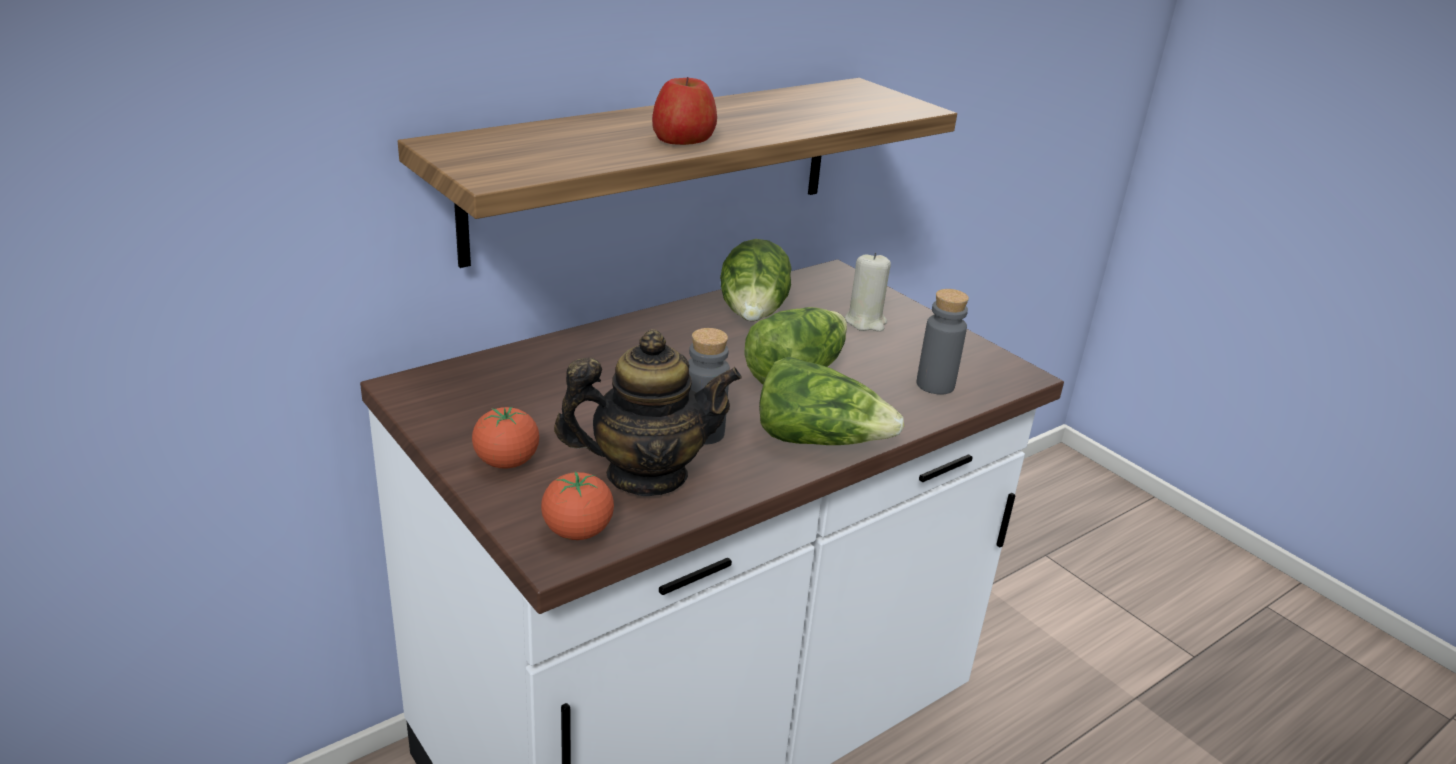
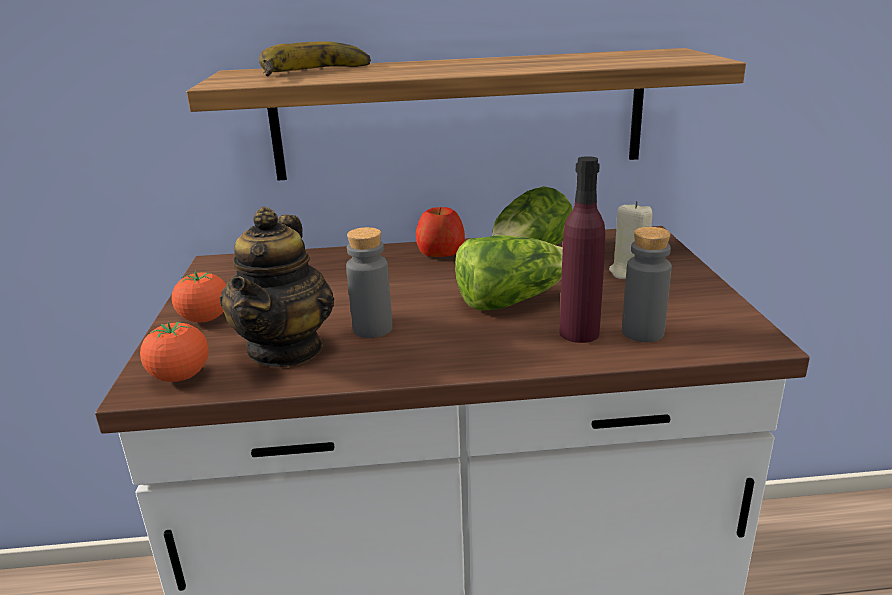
camera: 35 degrees right, 5 degrees down
(561, 144) = (319, 72): none -> banana
(646, 475) = (286, 349): teapot -> teapot turned 75 degrees clockwise
(682, 140) = (420, 72): apple -> apple (440, 253)
(819, 440) = (465, 355): lettuce -> none
(888, 396) = (579, 333): none -> purple bottle

